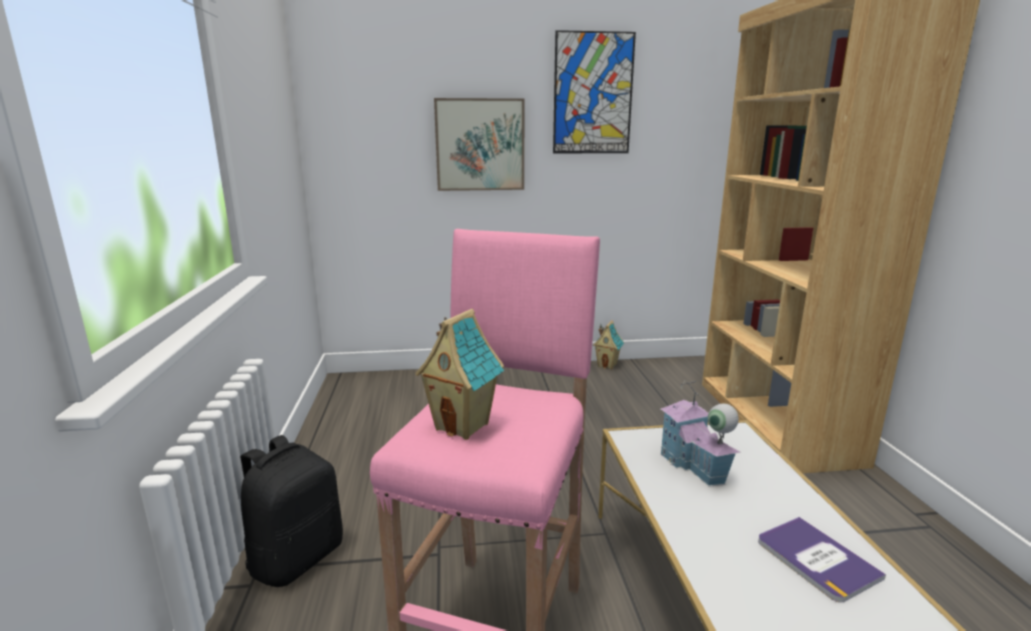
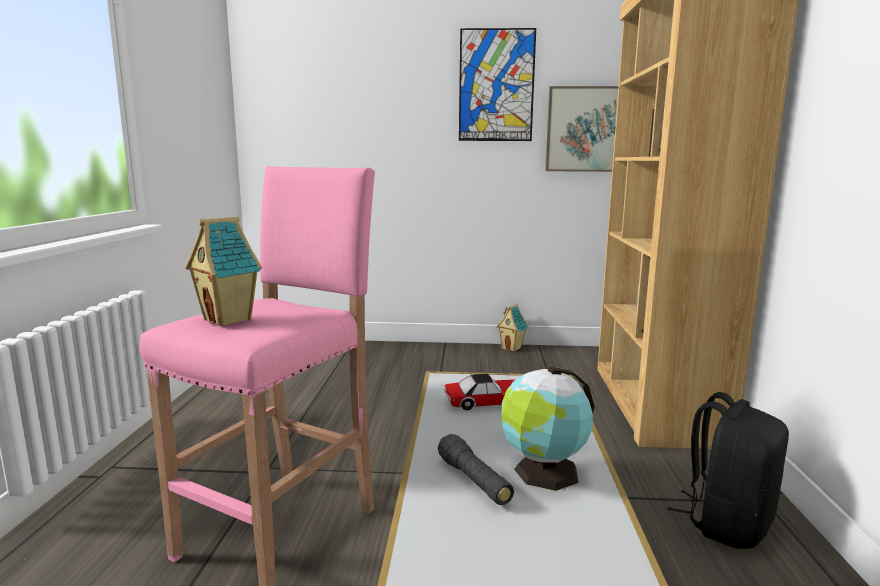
camera: 10 degrees right, 5 degrees down
(296, 557) = (146, 462): black backpack -> black backpack (727, 523)
(480, 145) = (391, 132): picture -> picture (588, 129)
(693, 466) = (486, 401): toy house -> toy car
(760, 580) = (474, 481): none -> black flashlight
(816, 559) = (543, 473): book -> globe

